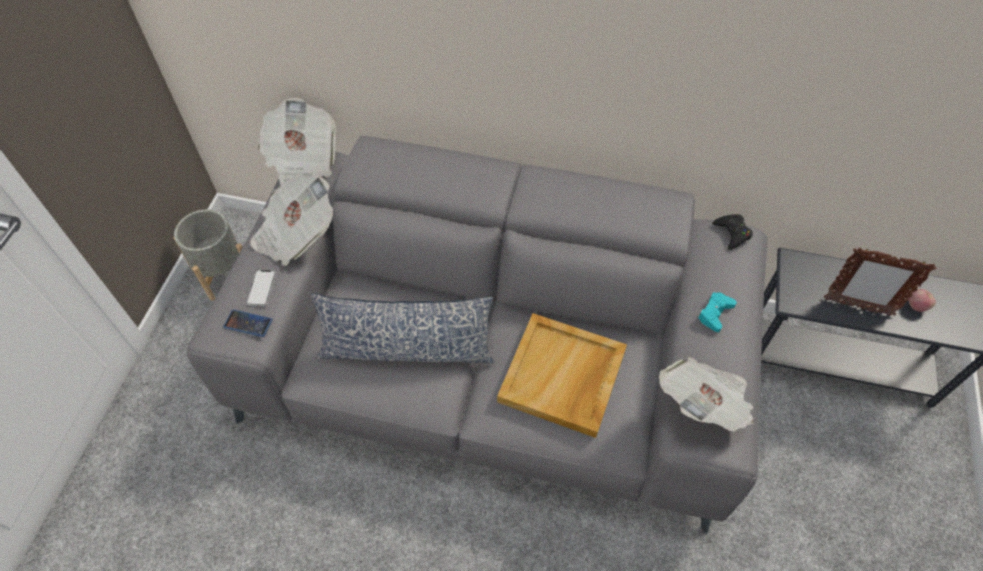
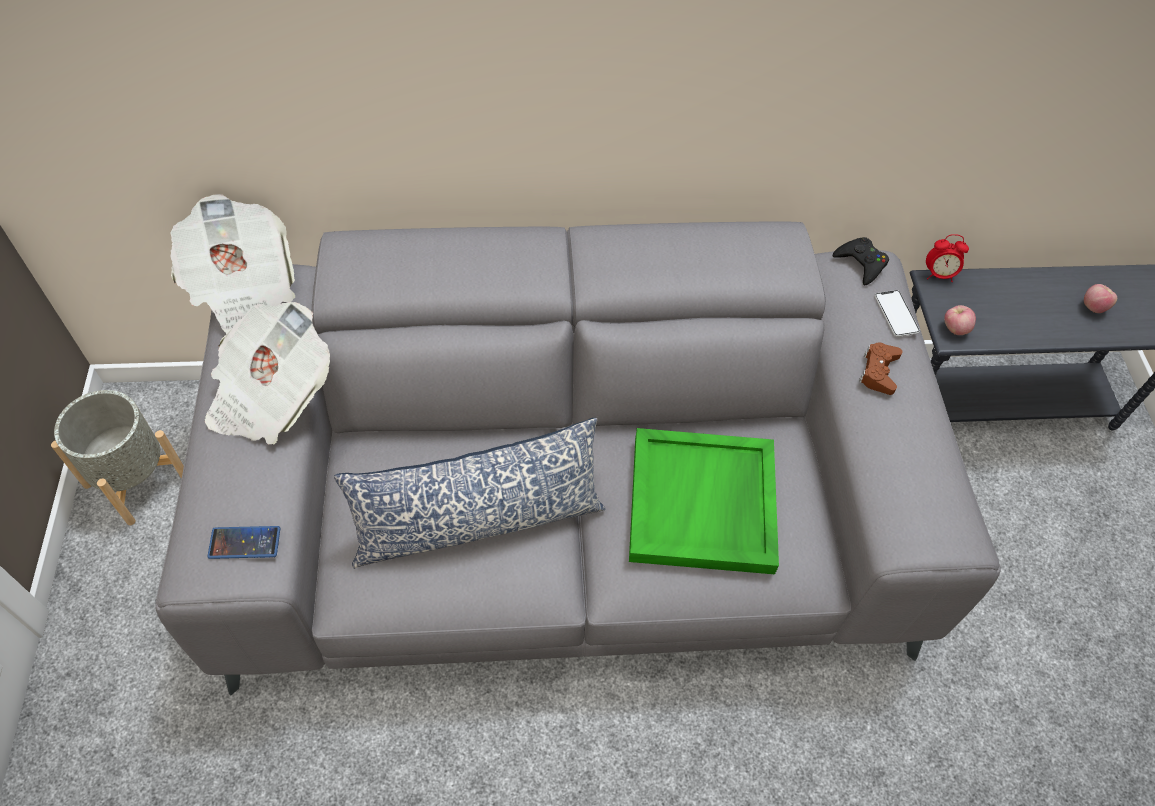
camera: 20 degrees left, 0 degrees up
(261, 288) = (246, 486): phone -> phone (896, 314)
(563, 377) = (703, 505): beige tray -> green tray
(704, 403) = (909, 491): newspaper -> none
(715, 313) = (878, 372): turquoise game controller -> brown game controller
(796, 297) = (954, 329): none -> apple
(799, 255) = (938, 275): none -> alarm clock
(857, 306) = (1028, 324): picture frame -> none

